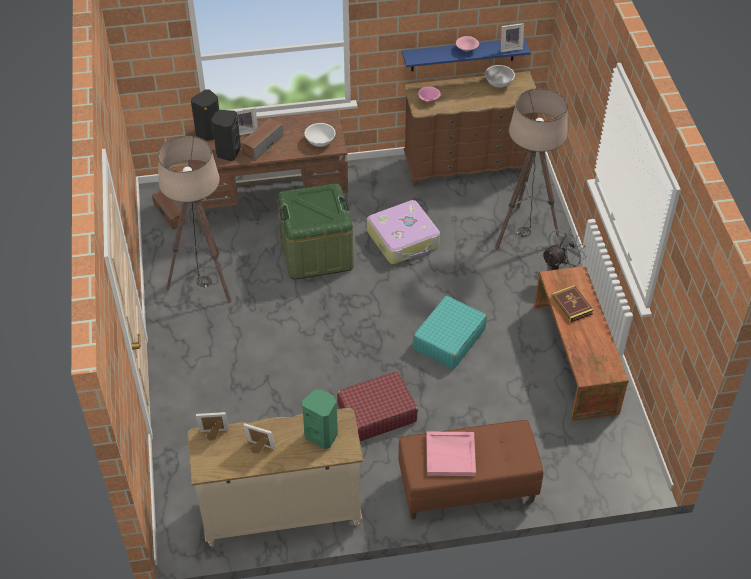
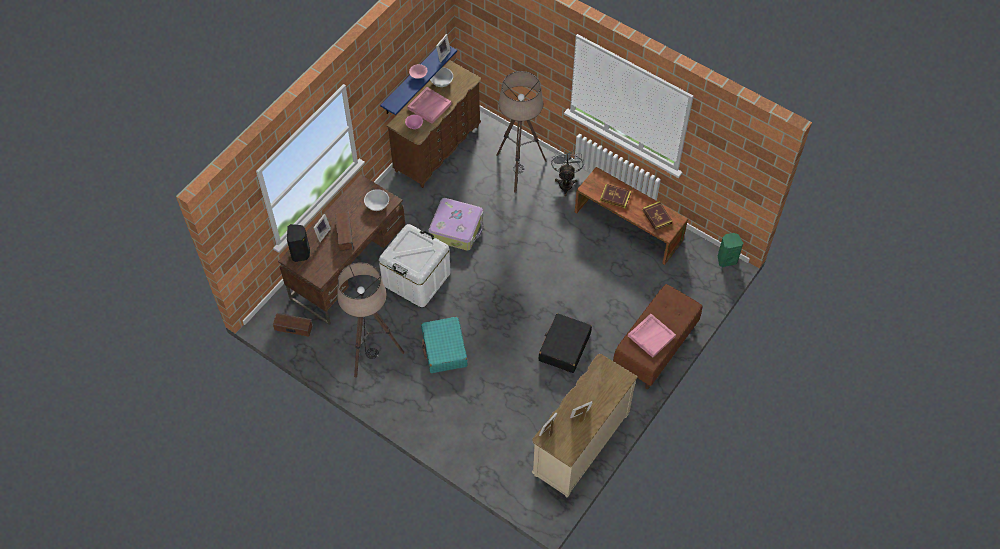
camera: 45 degrees left, 10 degrees up
(228, 152) = (329, 257): black speaker -> none
(316, 253) = (416, 279): green storage box -> white storage box
(322, 435) = (603, 381): green speaker -> green speaker (726, 259)
(376, 413) = (564, 347): red suitcase -> black suitcase
(448, 339) = (552, 271): turquoise suitcase -> turquoise suitcase (444, 349)
(462, 94) = (429, 106): none -> pink tray
(595, 354) = (657, 217): none -> book

